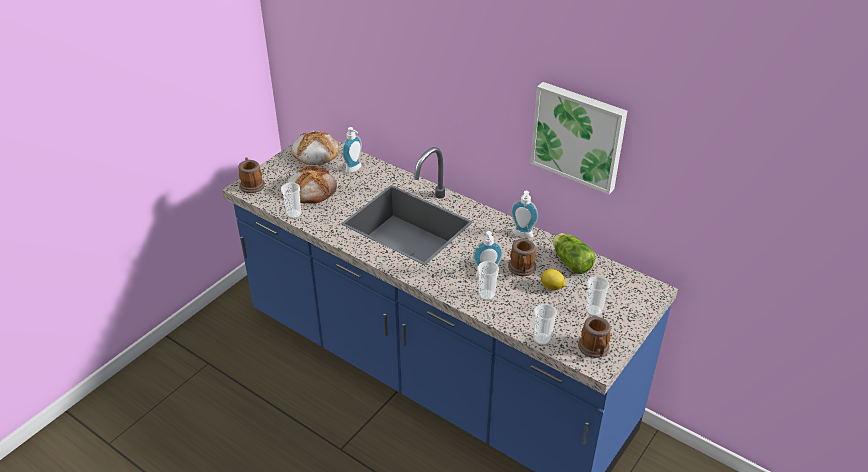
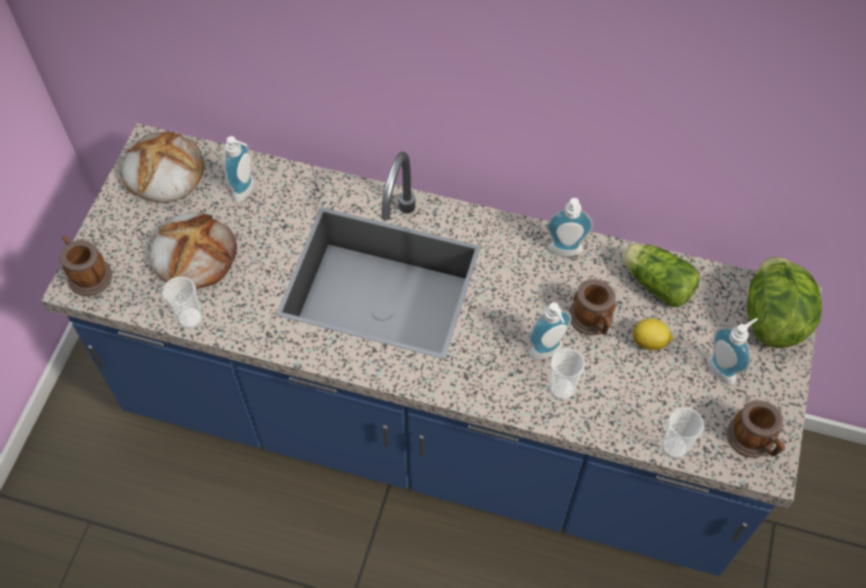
camera: 20 degrees left, 20 degrees up
(578, 136) = (660, 111): picture -> none
(593, 311) = (724, 368): cup -> soap dispenser
(637, 295) = (772, 317): none -> lettuce

